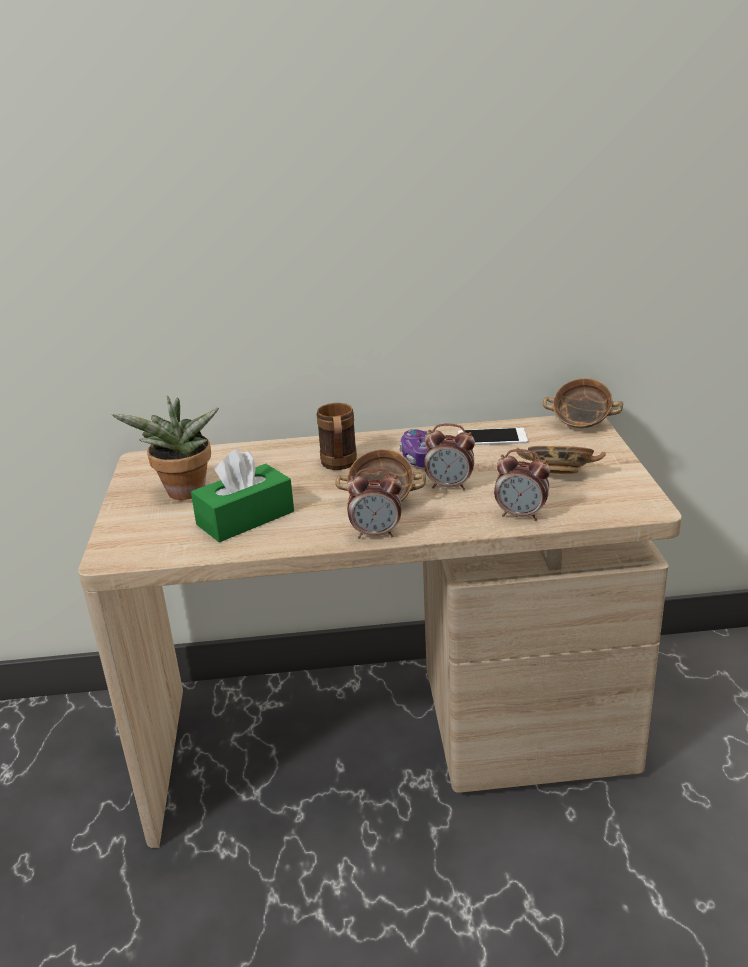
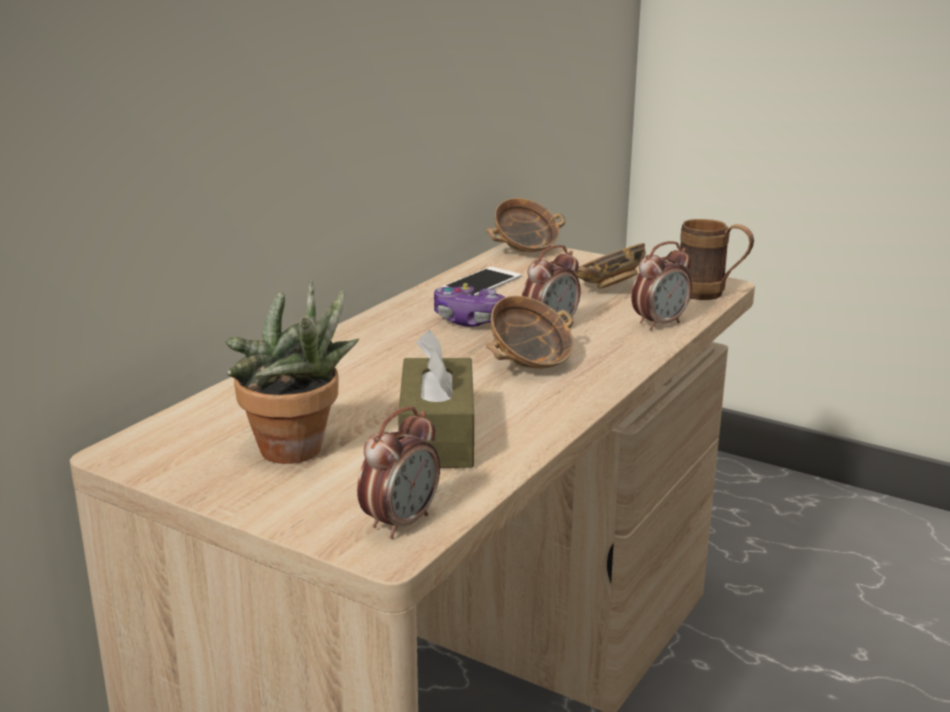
camera: 55 degrees left, 5 degrees down
(245, 518) = (437, 436): green tissue box -> brown tissue box
(339, 466) = (404, 356): brown mug -> brown mug (711, 295)
(376, 534) = (595, 387): alarm clock -> alarm clock (401, 523)

